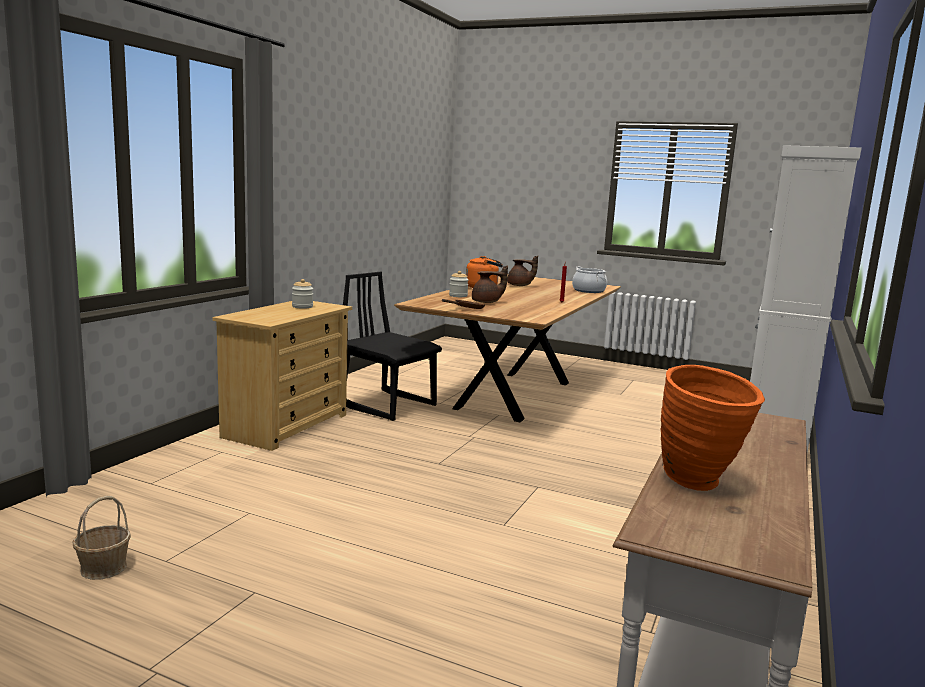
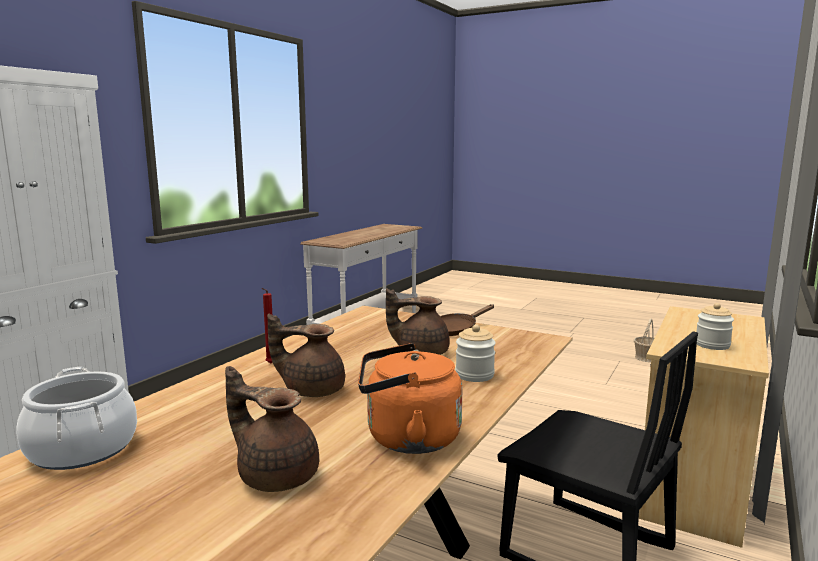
camera: 175 degrees left, 0 degrees up
(530, 296) = (312, 390): none -> brown teapot
(700, 484) = (385, 230): orange vase -> none

